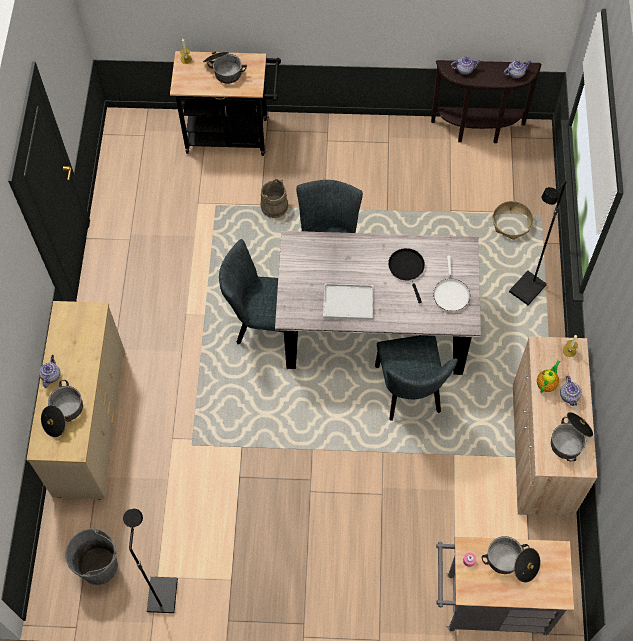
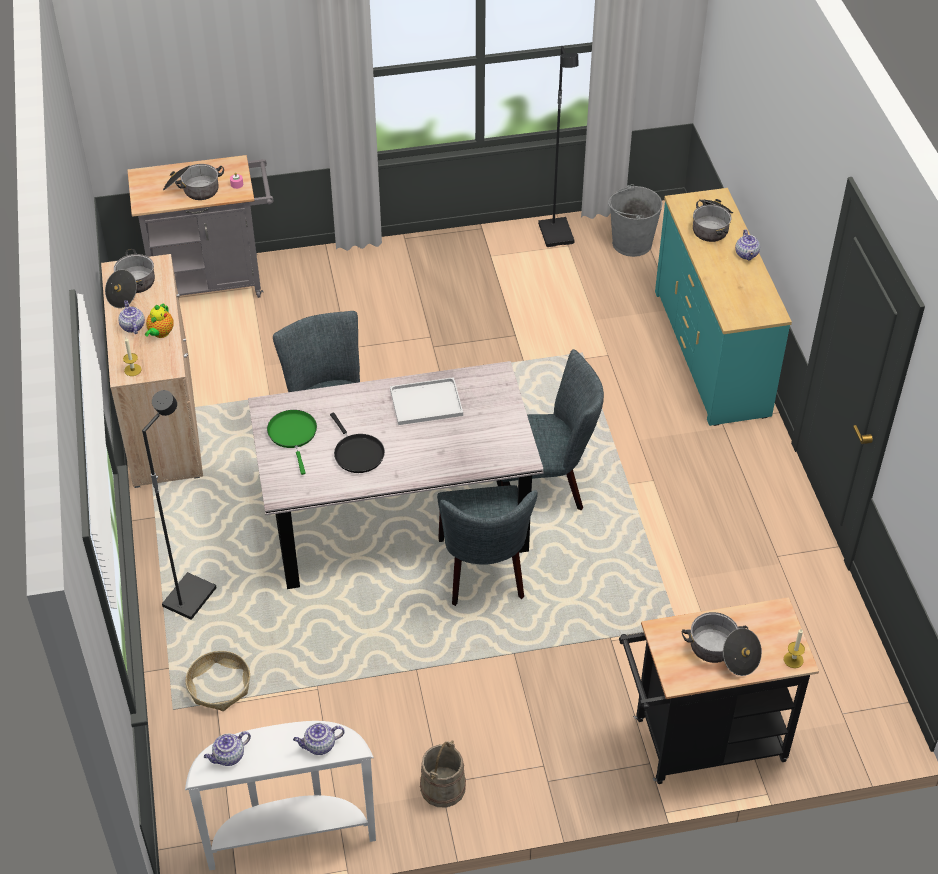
camera: 165 degrees right, 15 degrees down
(89, 422) = (711, 352): beige dresser -> turquoise dresser
(274, 207) = (589, 641): beige bucket -> beige bucket (442, 787)
(450, 293) = (293, 435): white frying pan -> green frying pan
(478, 131) = (290, 836): brown console table -> white console table

